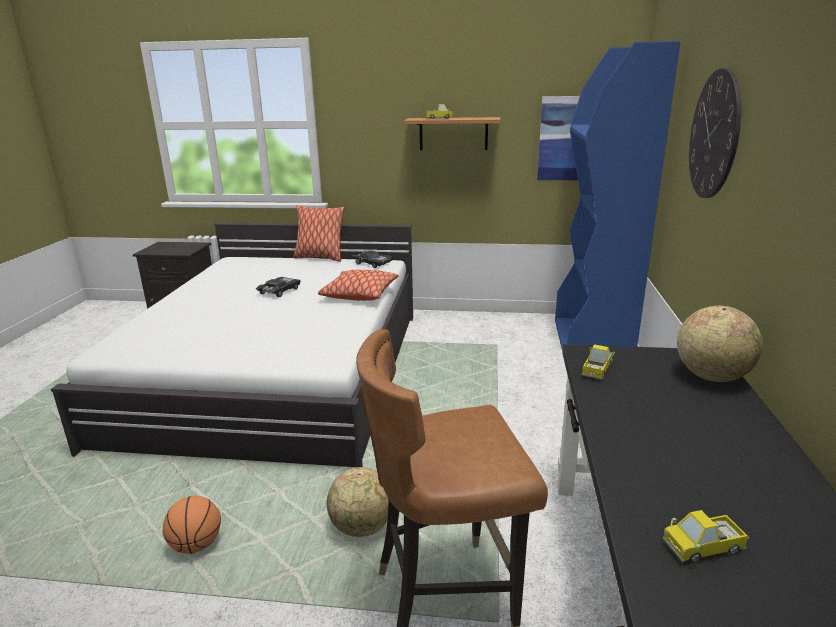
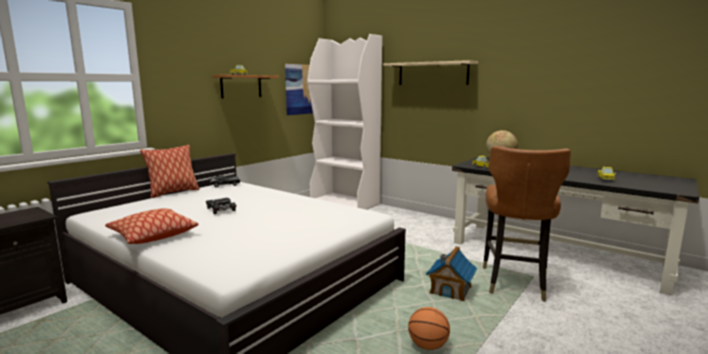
camera: 60 degrees left, 10 degrees down
(359, 294) = (275, 195): pillow -> pillow (153, 235)
(362, 527) = (451, 290): globe -> toy house
(591, 343) = (345, 203): blue bookcase -> white bookcase
(714, 135) = (432, 73): wall clock -> beige shelf

